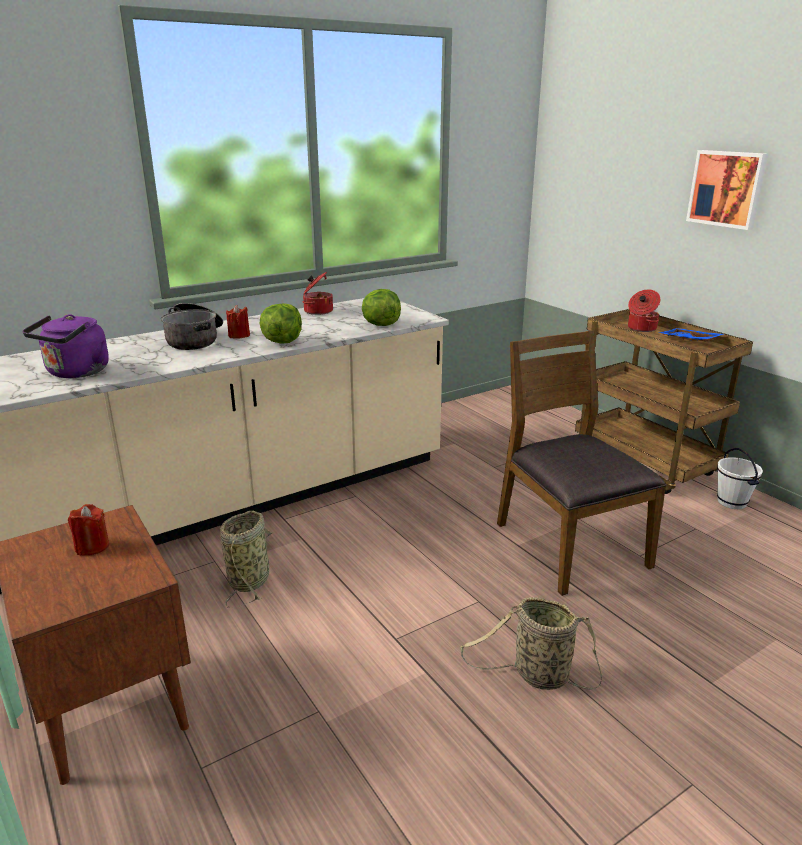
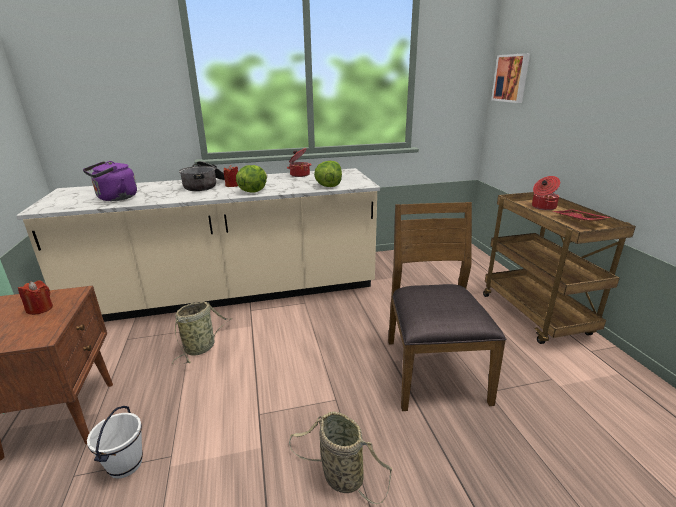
camera: 20 degrees right, 0 degrees up
(688, 341) = (577, 221): blue tray -> red tray
(727, 188) = (628, 90): picture -> picture (511, 78)
(731, 502) = (598, 362): white bucket -> white bucket (125, 464)

